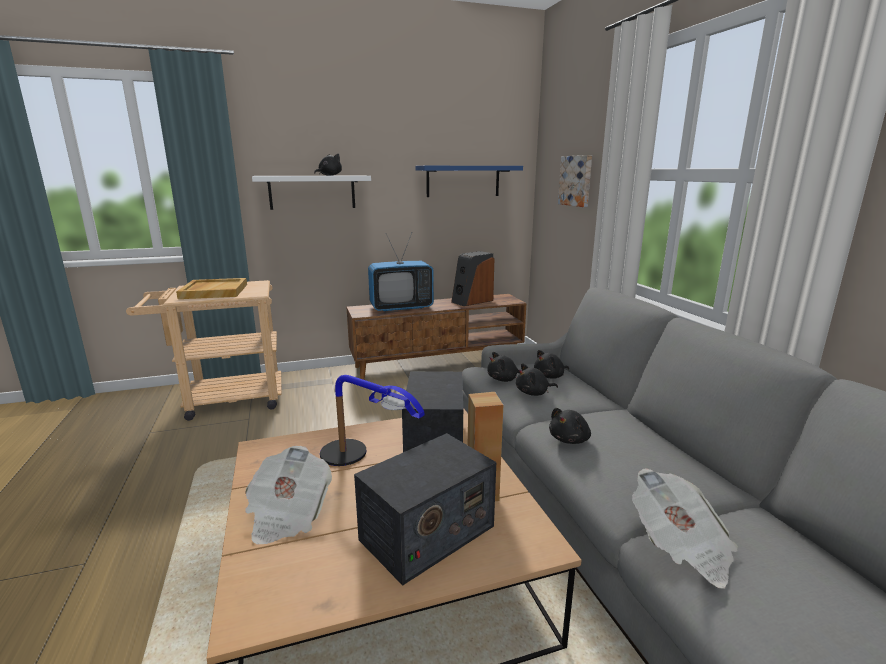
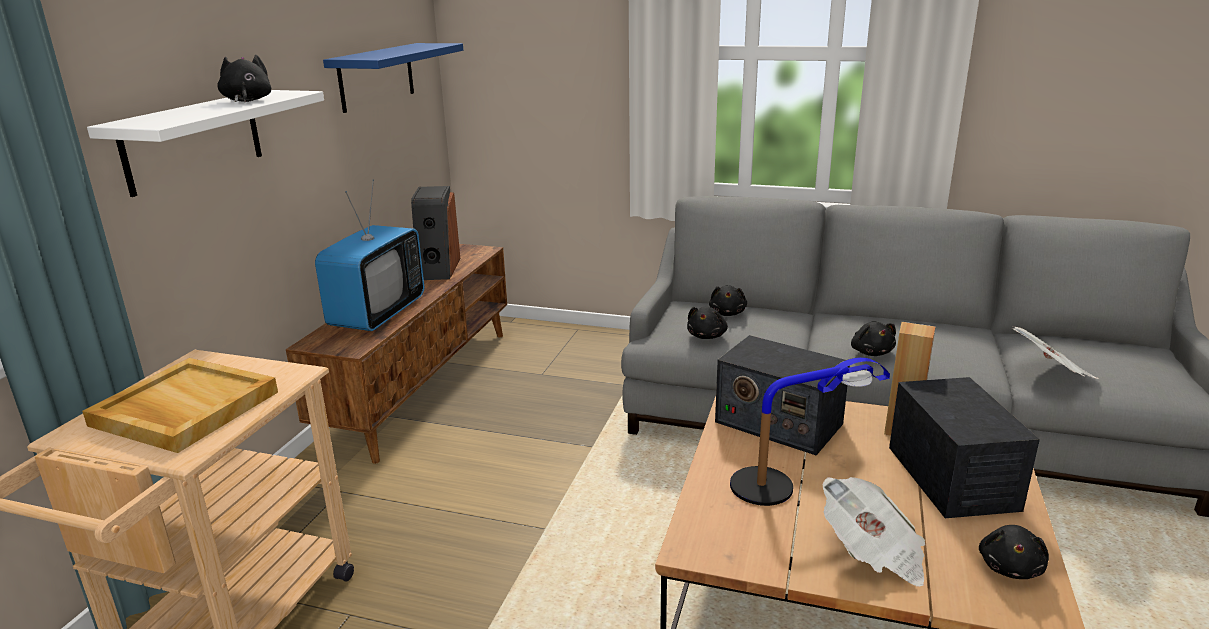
camera: 55 degrees left, 5 degrees up
(533, 393) = (758, 334): black plush toy -> black plush toy (1010, 567)
(576, 181) = (552, 61): picture -> none

